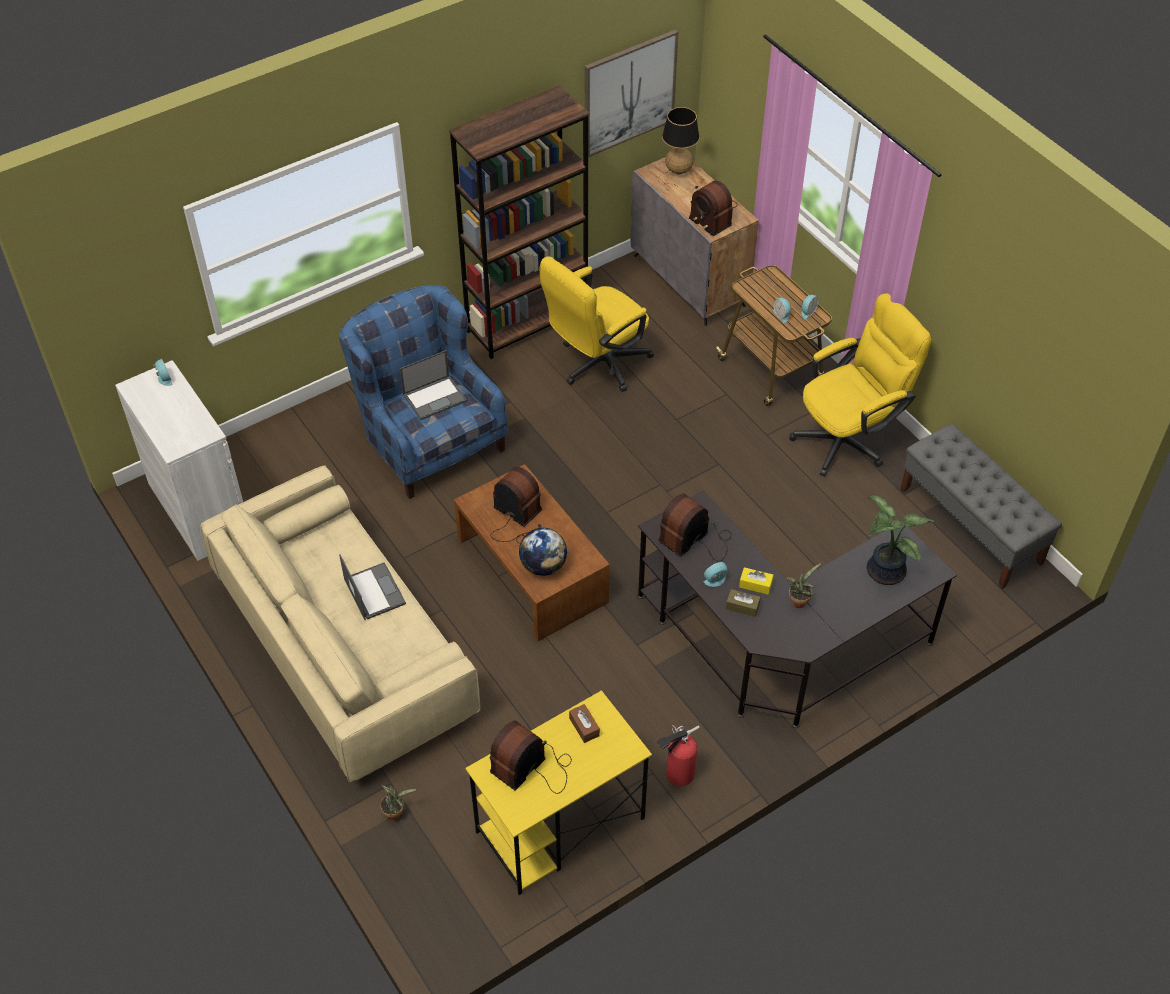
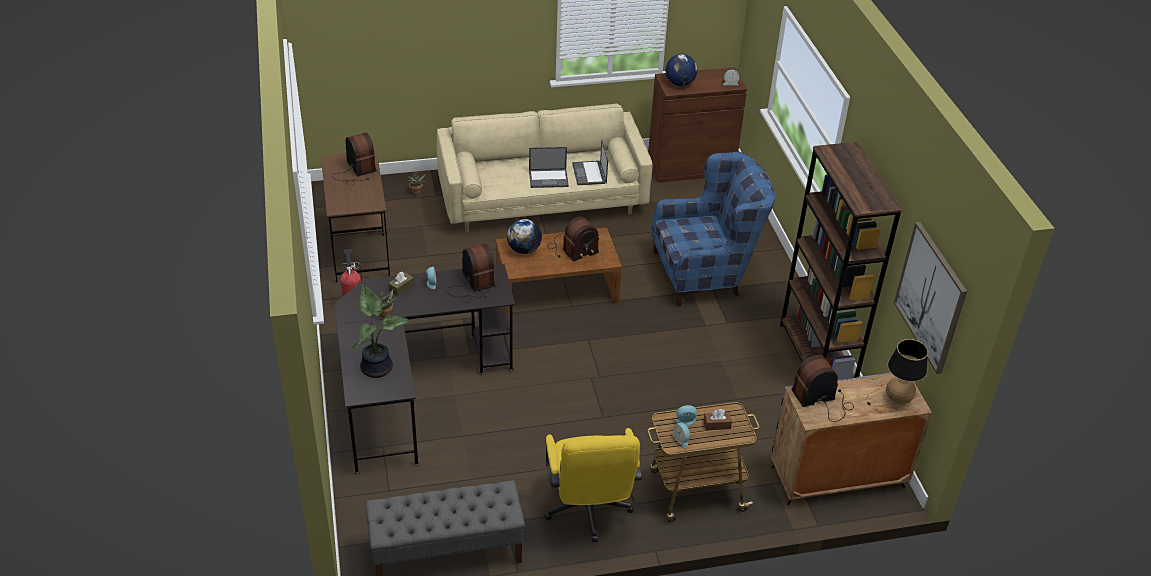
camera: 110 degrees right, 10 degrees down
(185, 429) = (680, 83): none -> globe
(199, 509) = (691, 167): white cabinet -> brown cabinet
(435, 397) = (705, 236): laptop -> laptop (589, 174)
(559, 826) = (359, 248): yellow desk -> brown desk
(584, 727) = (366, 196): brown tissue box -> brown tissue box (717, 424)
(597, 365) = (748, 382): yellow office chair -> none
(755, 584) = (414, 300): yellow tissue box -> none

